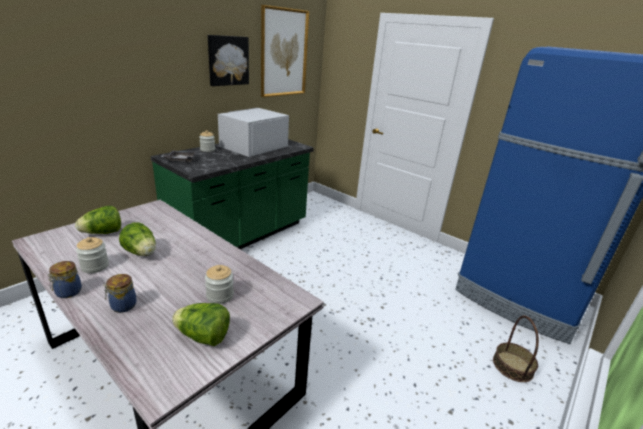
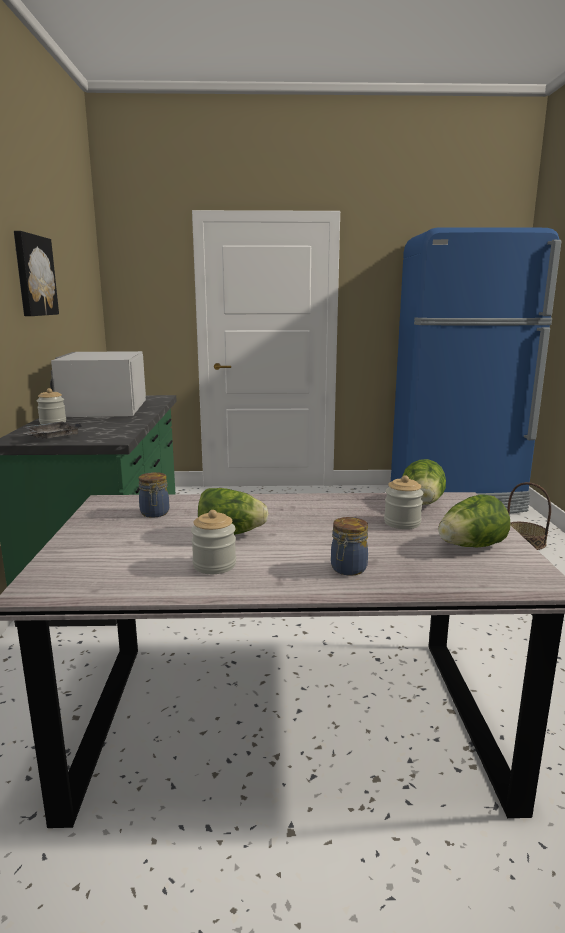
camera: 40 degrees left, 10 degrees down
(68, 292) = (258, 593): jar -> jar (155, 513)
(103, 233) = (120, 543): lettuce -> lettuce (423, 504)
(283, 53) = (74, 269): picture -> none

